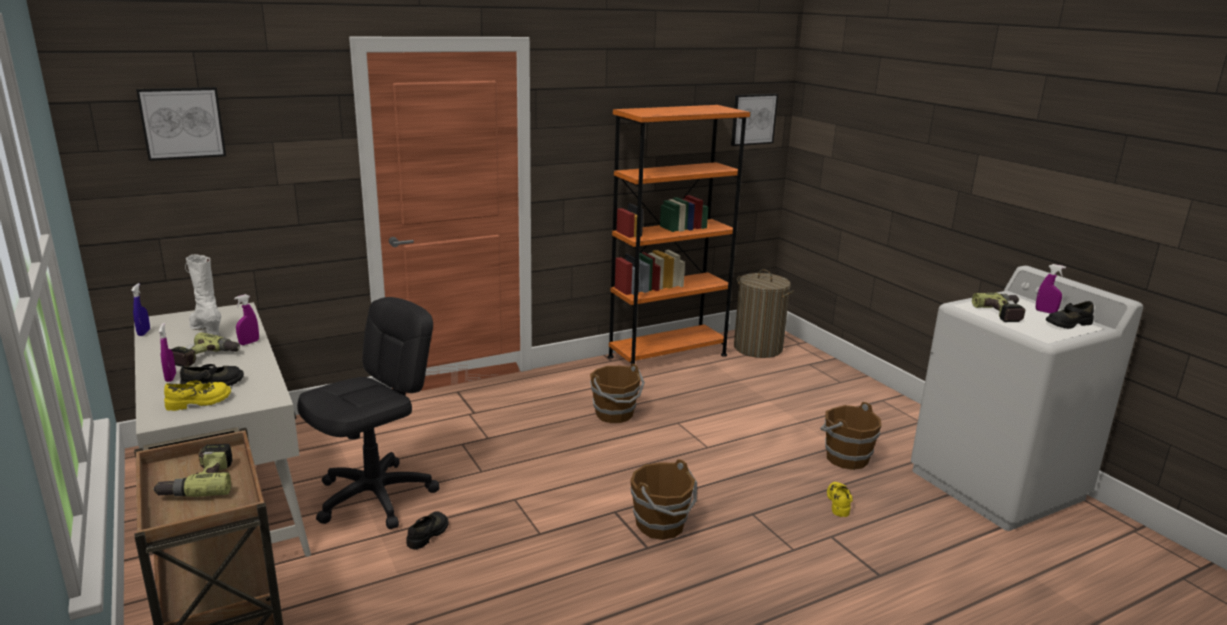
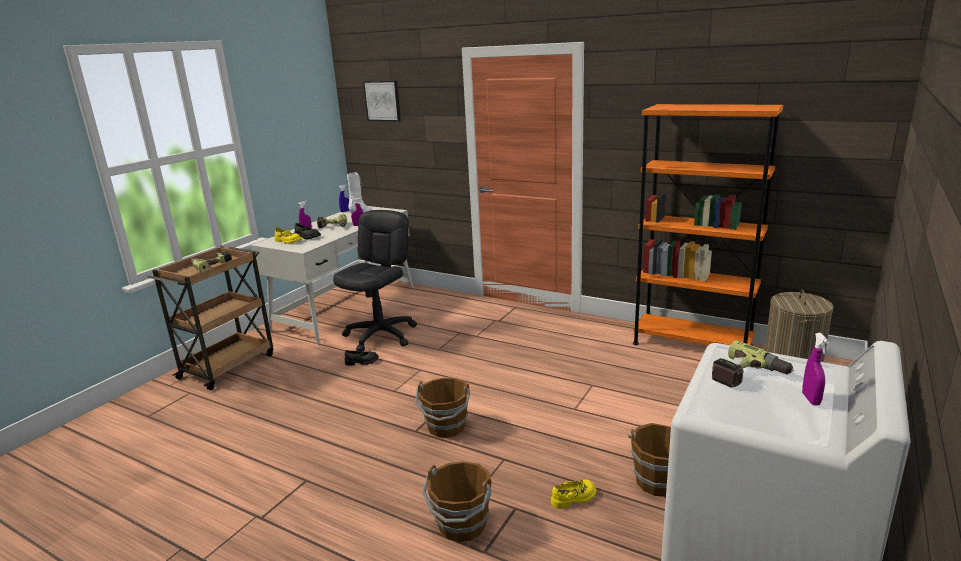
camera: 60 degrees right, 0 degrees up
(375, 497) = (381, 335): black office chair -> black office chair turned 75 degrees counterclockwise
(615, 414) = (566, 359): brown bucket -> brown bucket (462, 525)
(753, 119) = (840, 123): picture -> none
(1068, 323) = (792, 419): black shoe -> none

